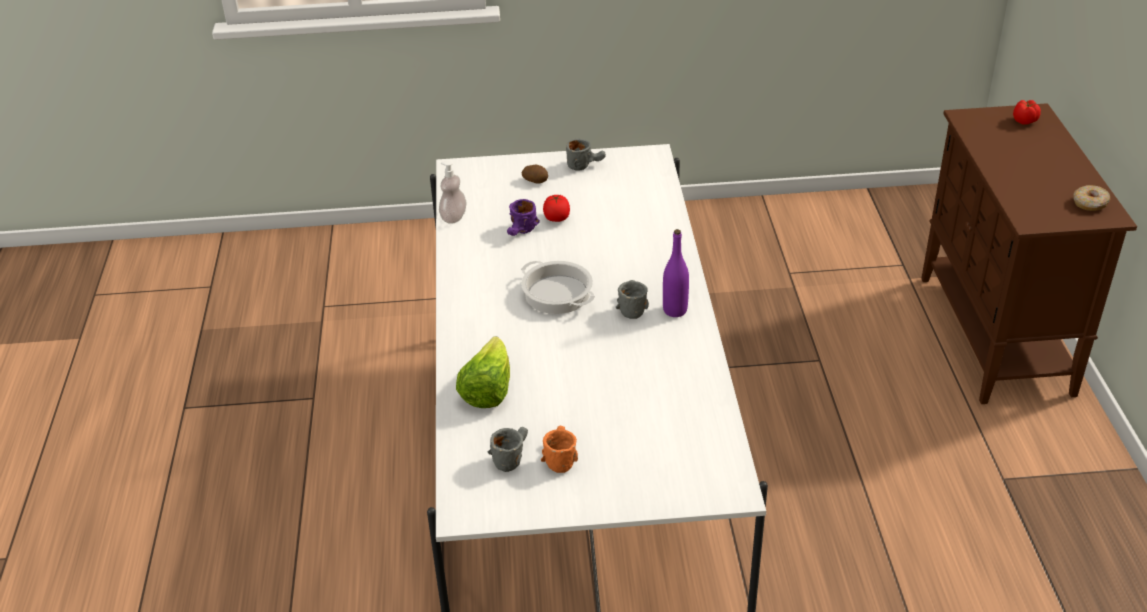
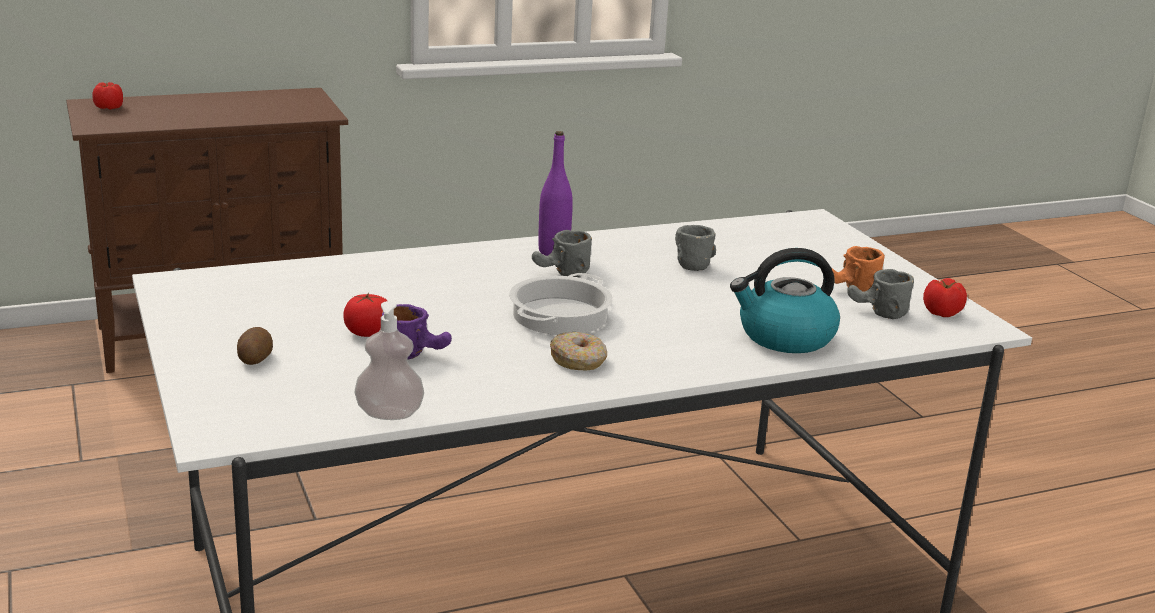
camera: 110 degrees left, 15 degrees down
(487, 390) = (784, 337): lettuce -> kettle
(497, 497) = (942, 313): none -> tomato
(585, 165) = (200, 325): grey mug -> grey mug (686, 262)
(1090, 204) = (285, 96): donut -> donut (578, 360)

